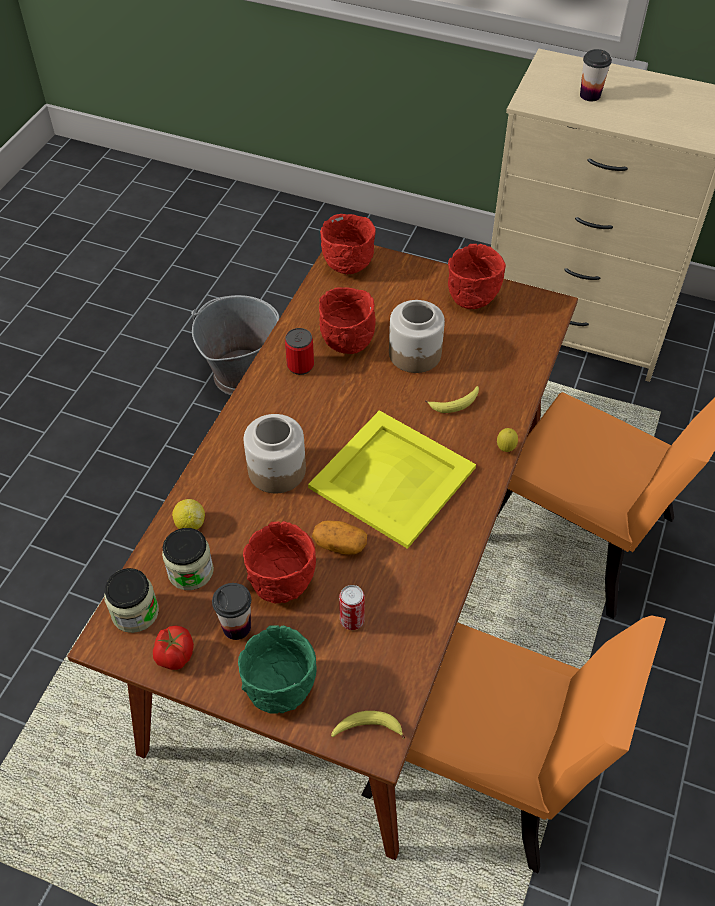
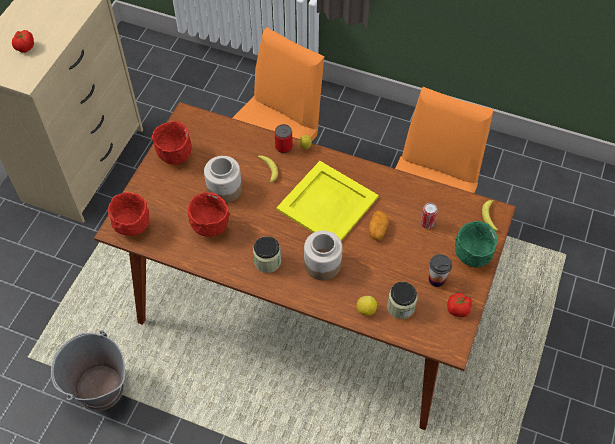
camera: 90 degrees left, 5 degrees up
(135, 612) = (432, 334): jar -> jar (267, 261)
(284, 583) = (405, 257): red bowl -> none
(300, 366) = (231, 254): can -> can (283, 147)
(590, 95) = (25, 47): cup -> tomato

